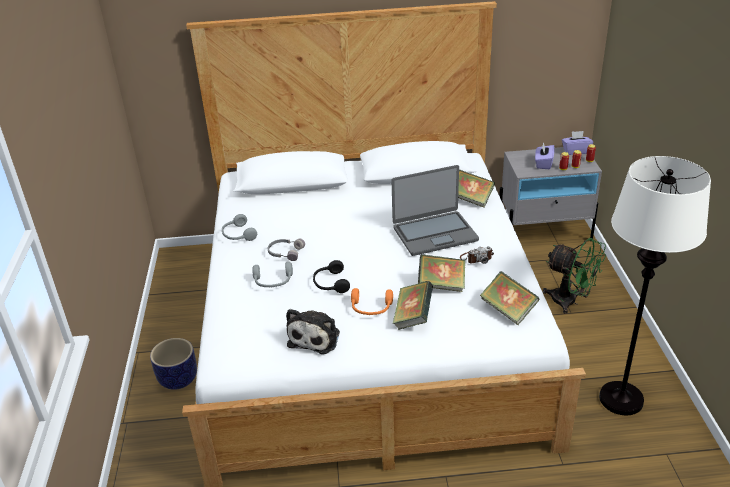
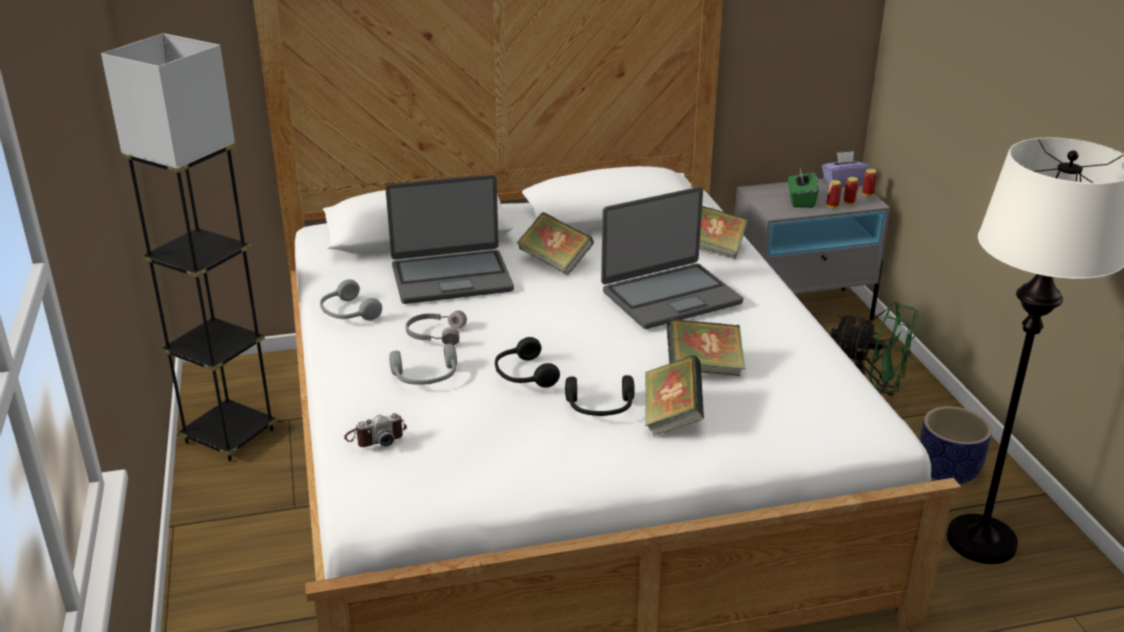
camera: 10 degrees left, 5 degrees down
(178, 297) = (229, 436): none -> grey floor lamp
(178, 379) = (252, 564): planter -> planter (947, 472)
(304, 213) = (451, 277): none -> laptop
(315, 337) = (520, 455): plush toy -> none
(371, 308) = (600, 408): orange headphones -> black headphones
(476, 258) = (747, 327): camera -> camera (376, 436)
(508, 310) = (820, 398): book -> book (555, 262)
(543, 164) = (800, 201): purple tissue box -> green tissue box

